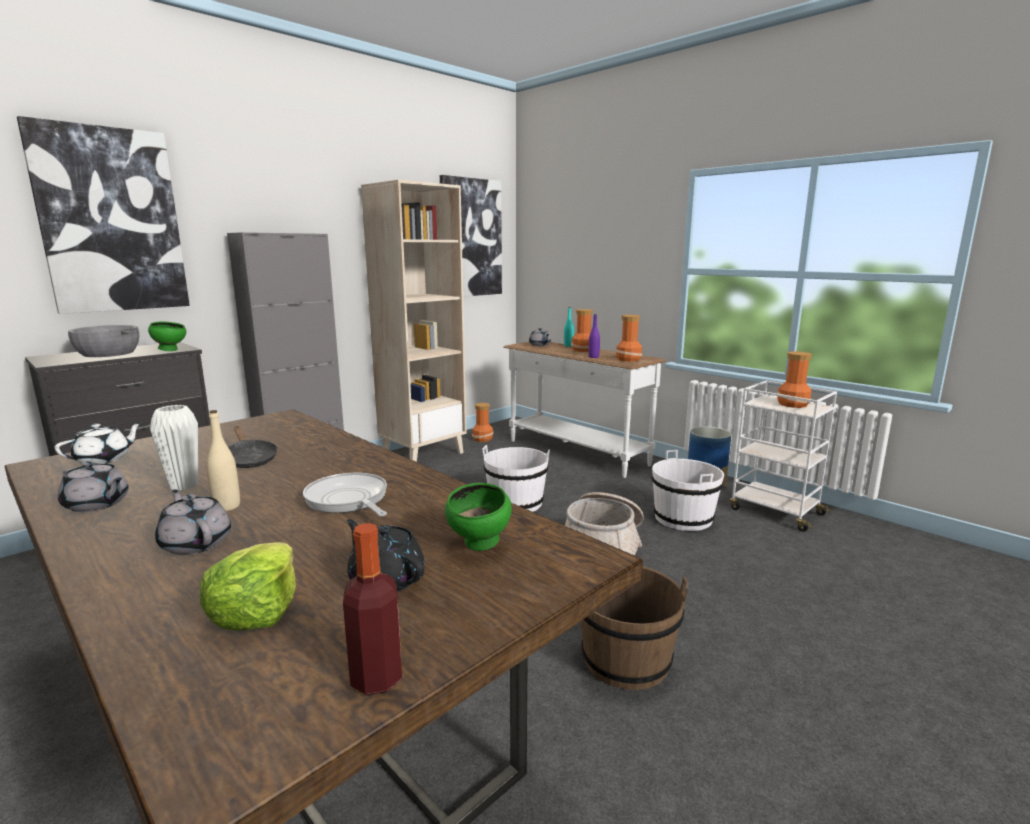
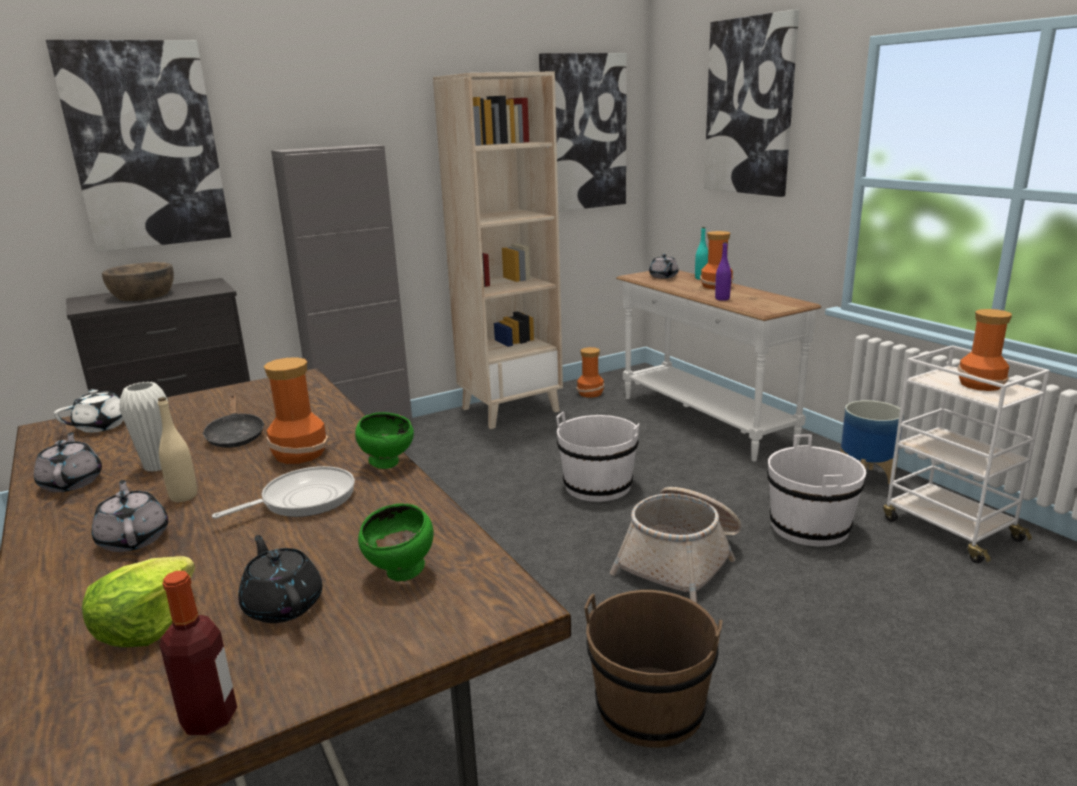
camera: 15 degrees right, 5 degrees up
(97, 504) = (72, 482): grey teapot -> grey teapot turned 150 degrees counterclockwise
(108, 353) = (143, 295): grey bowl -> brown bowl
(170, 350) = (204, 292): green bowl -> green bowl (388, 464)
(348, 500) = (303, 499): frying pan -> frying pan turned 75 degrees clockwise
(599, 221) = (750, 107): none -> picture
(628, 359) = (767, 304): vase -> vase (298, 453)

